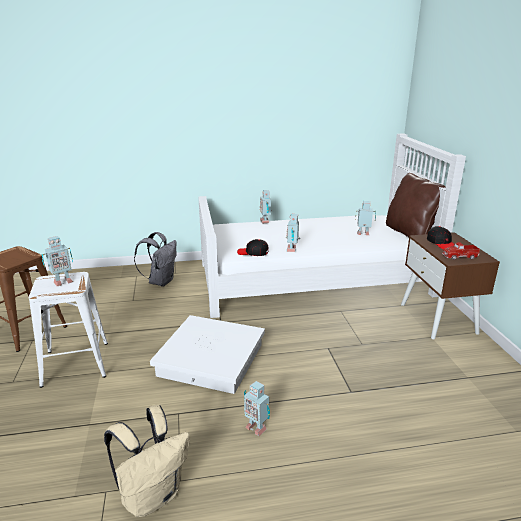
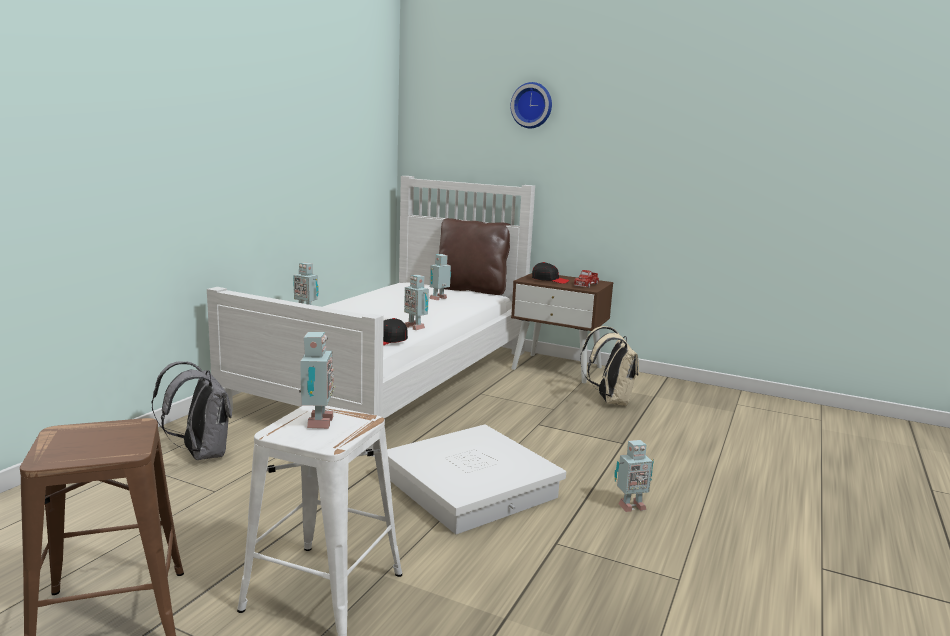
camera: 55 degrees left, 10 degrees down
(152, 496) = (691, 605): beige backpack -> beige backpack (610, 401)
(478, 80) = (532, 105): none -> wall clock

